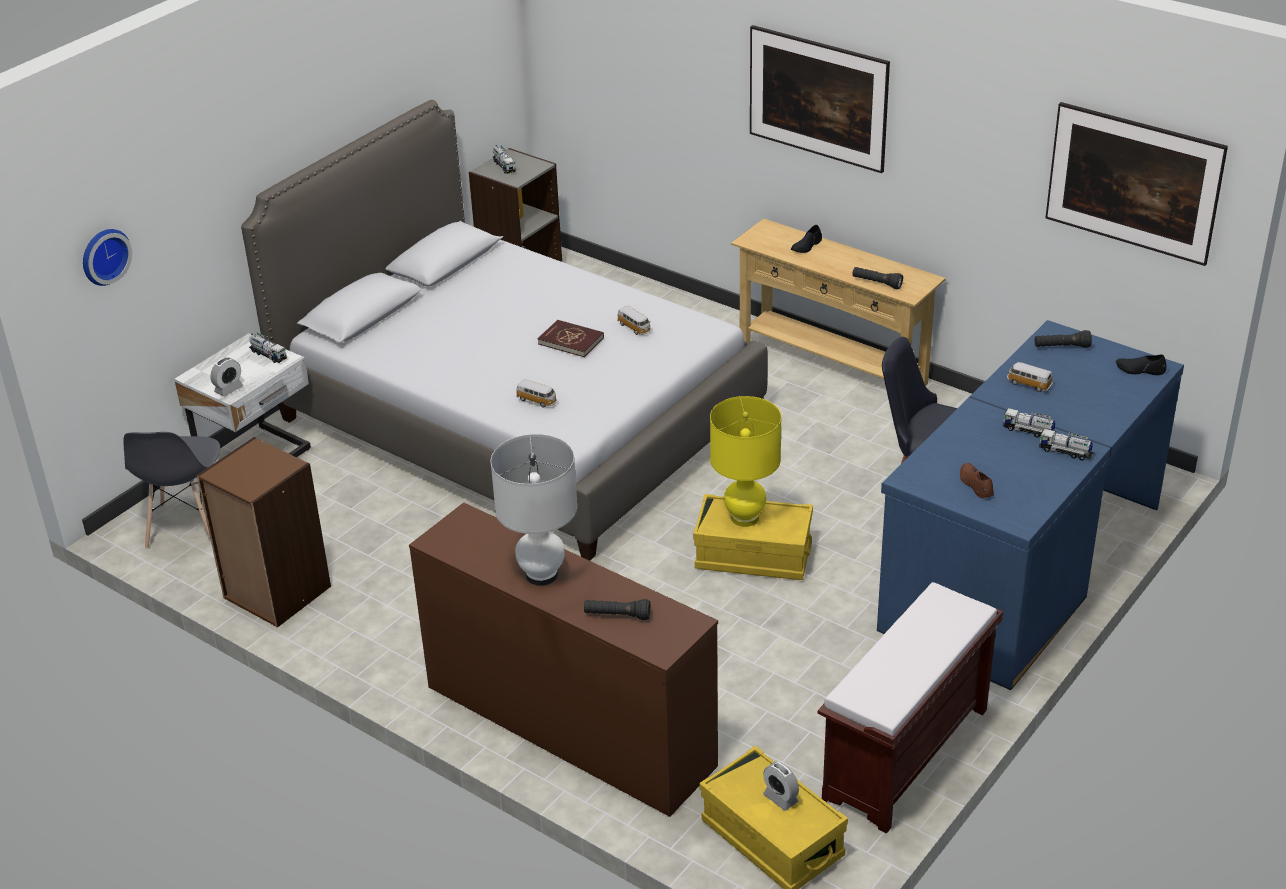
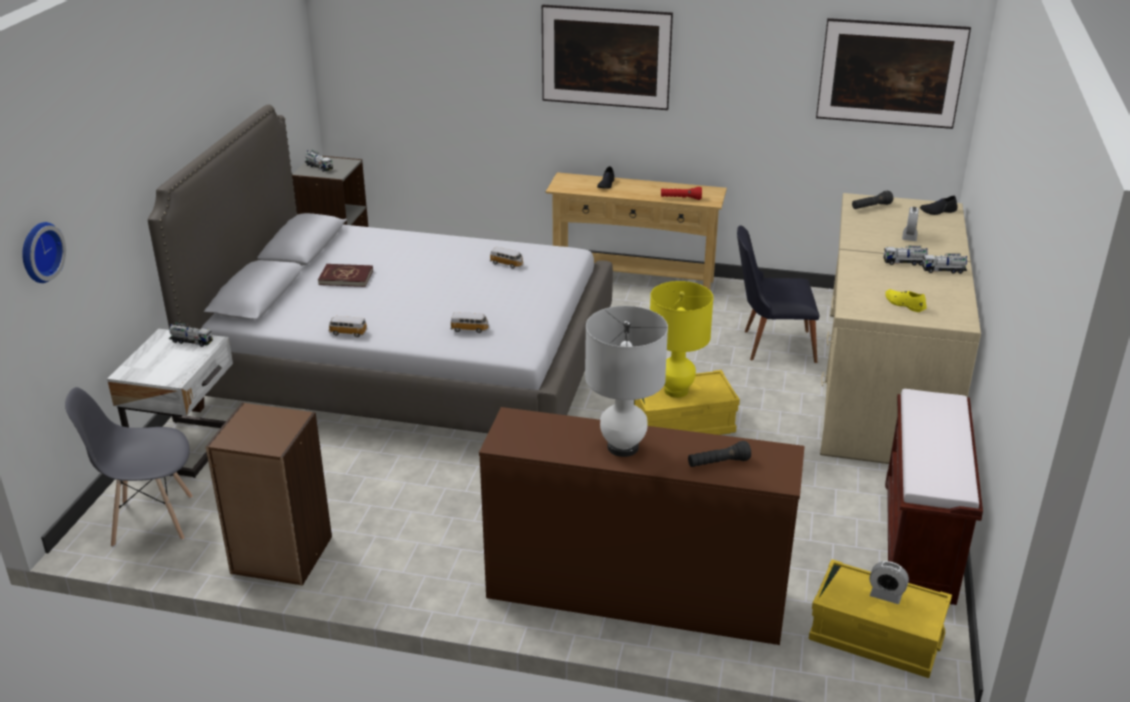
camera: 25 degrees left, 5 degrees down
(187, 527) = (152, 520): grey chair -> grey chair turned 105 degrees clockwise
(229, 389) = (171, 376): alarm clock -> alarm clock (909, 236)
(571, 341) = (462, 282): red book -> red book (346, 277)
(876, 283) = (680, 199): black flashlight -> red flashlight
(975, 484) = (904, 304): brown shoe -> yellow shoe
(1019, 566) = (881, 385): blue desk -> beige desk
(1028, 384) = (872, 233): toy car -> toy car (347, 333)

